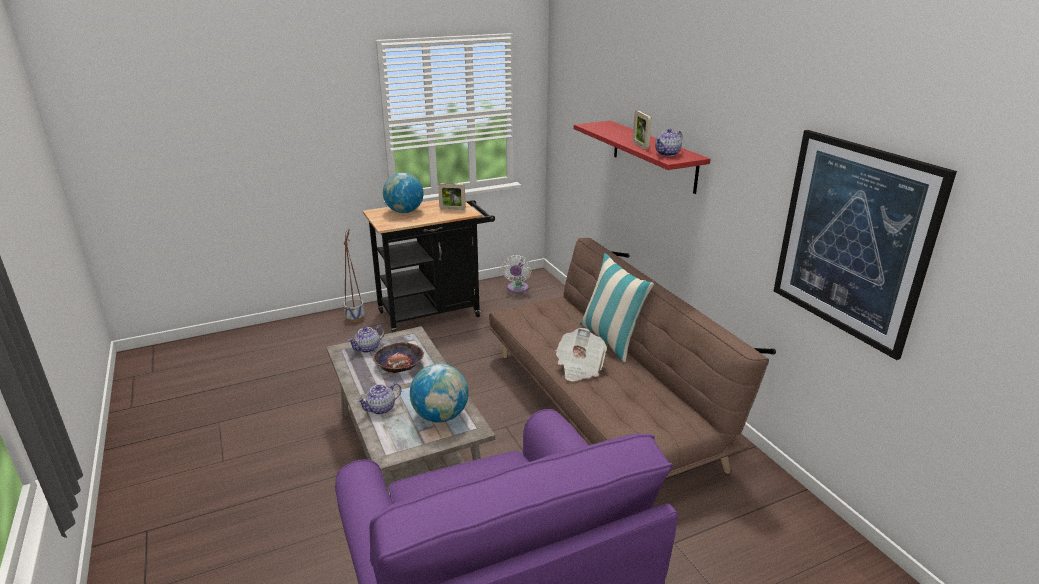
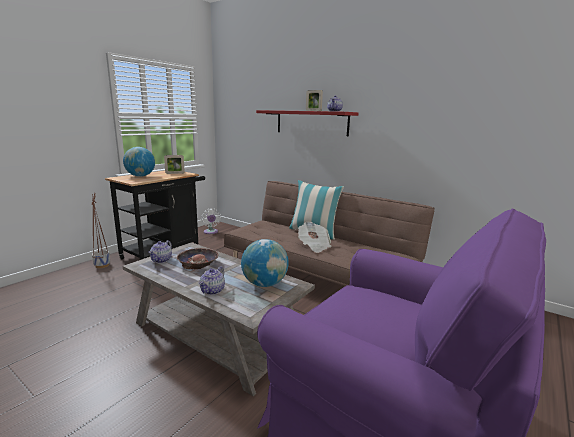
camera: 30 degrees left, 10 degrees down
(852, 240) = (470, 129): picture -> none

